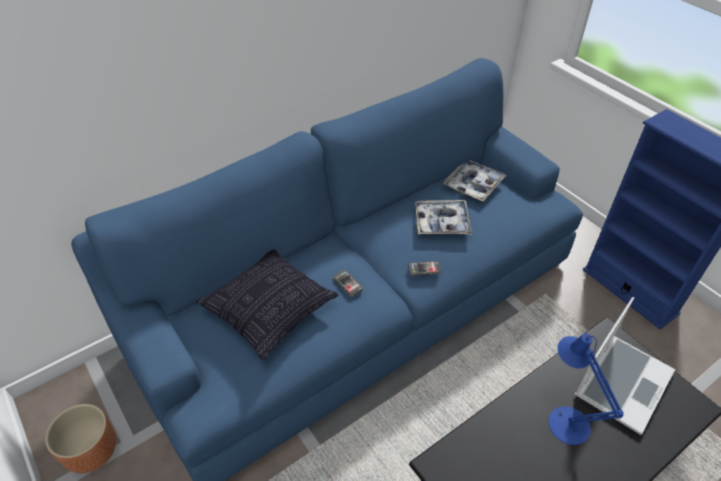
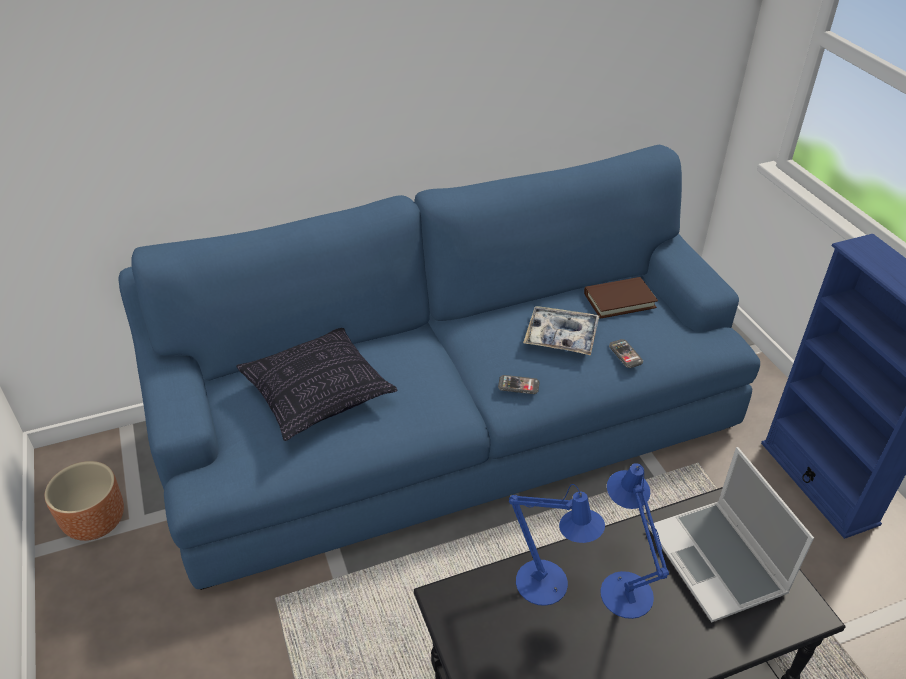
camera: 15 degrees right, 5 degrees down
(348, 284) = (418, 384): phone -> phone (625, 354)
(473, 184) = (619, 300): tray -> brown book
(510, 434) = (548, 587): none -> blue table lamp
(622, 382) = (718, 562): laptop -> laptop turned 105 degrees clockwise

